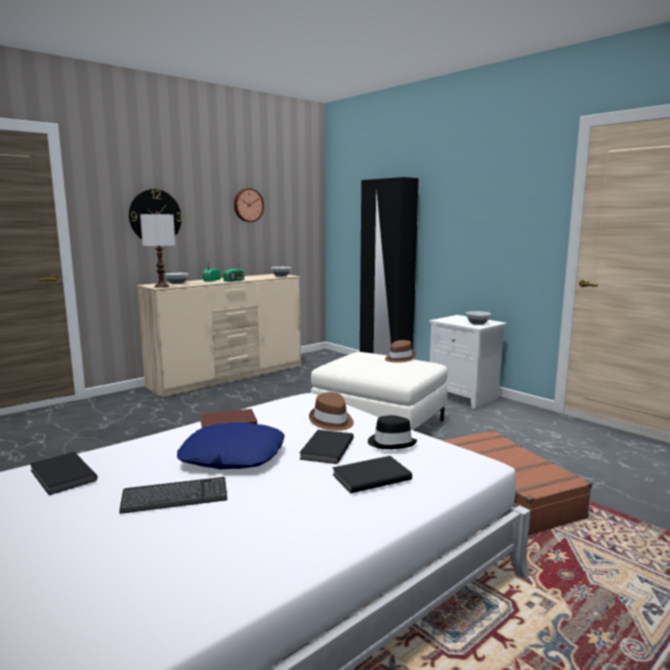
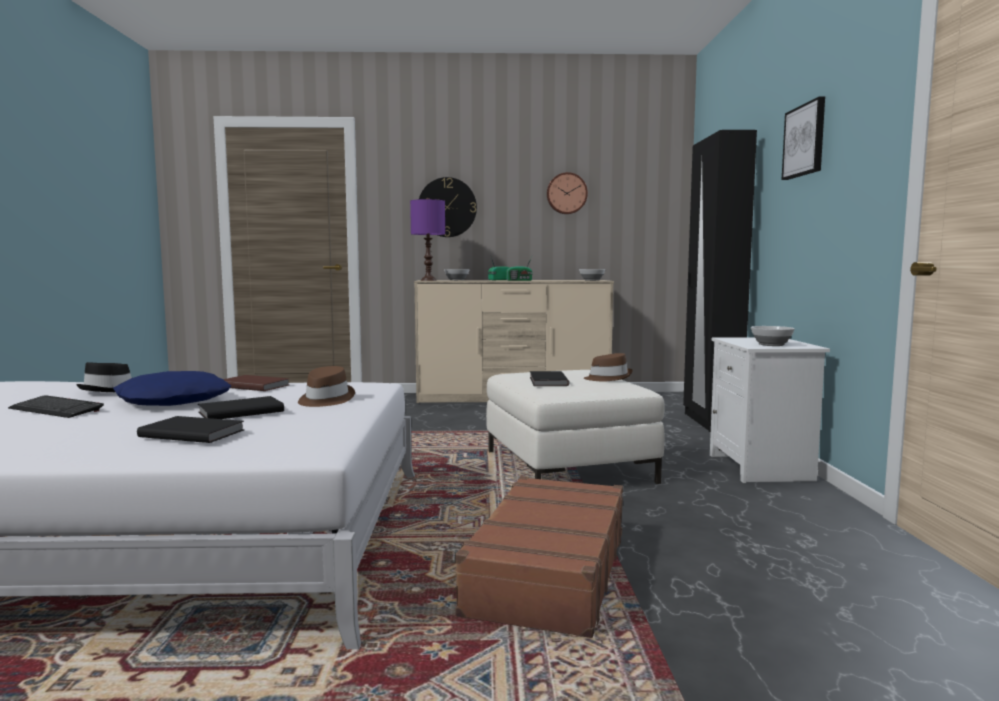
camera: 40 degrees right, 5 degrees down
(61, 476) = (57, 386): black book -> black book (547, 381)
(161, 286) = (428, 280): white table lamp -> purple table lamp
(391, 443) = (307, 422): black hat -> black hat (111, 390)
(470, 195) = (805, 140): none -> picture

